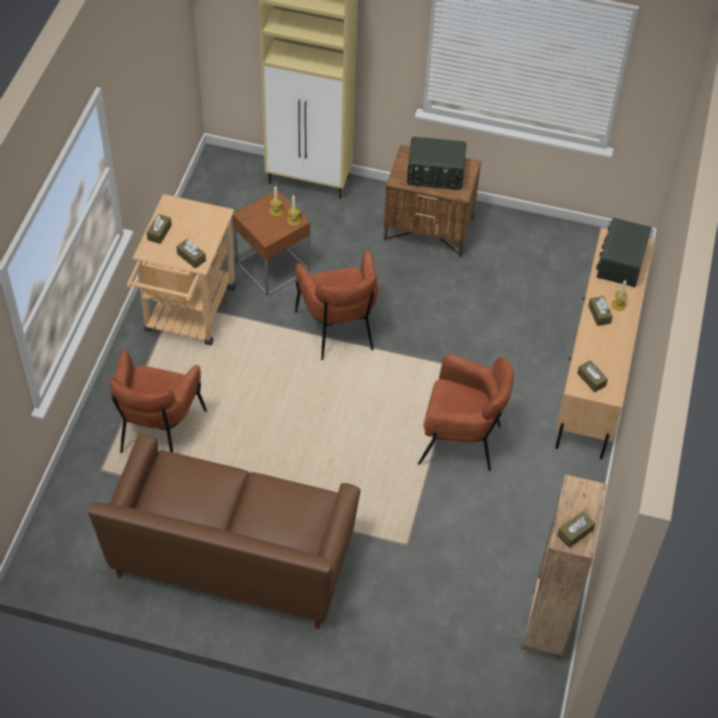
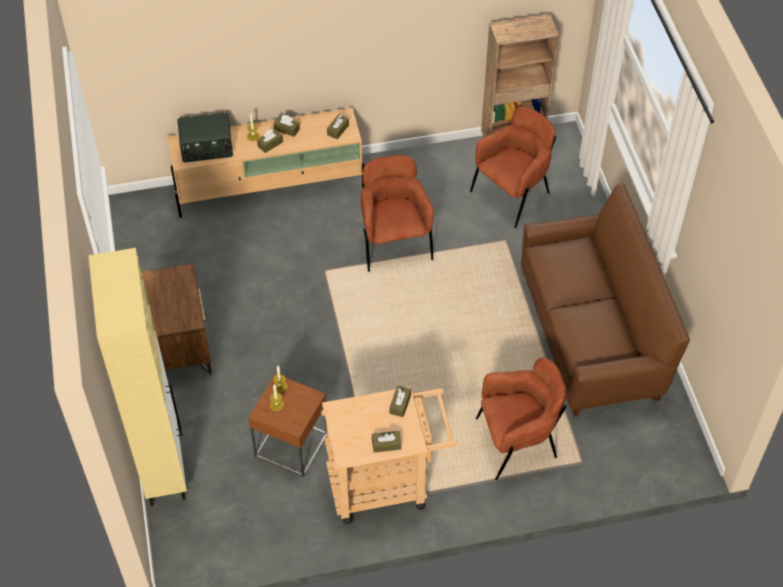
camera: 115 degrees left, 0 degrees up
(338, 329) = (333, 364): brown armchair -> brown armchair (512, 195)
(435, 175) = (171, 297): radio -> none
(575, 533) = (538, 26): brown tissue box -> brown tissue box (287, 129)

